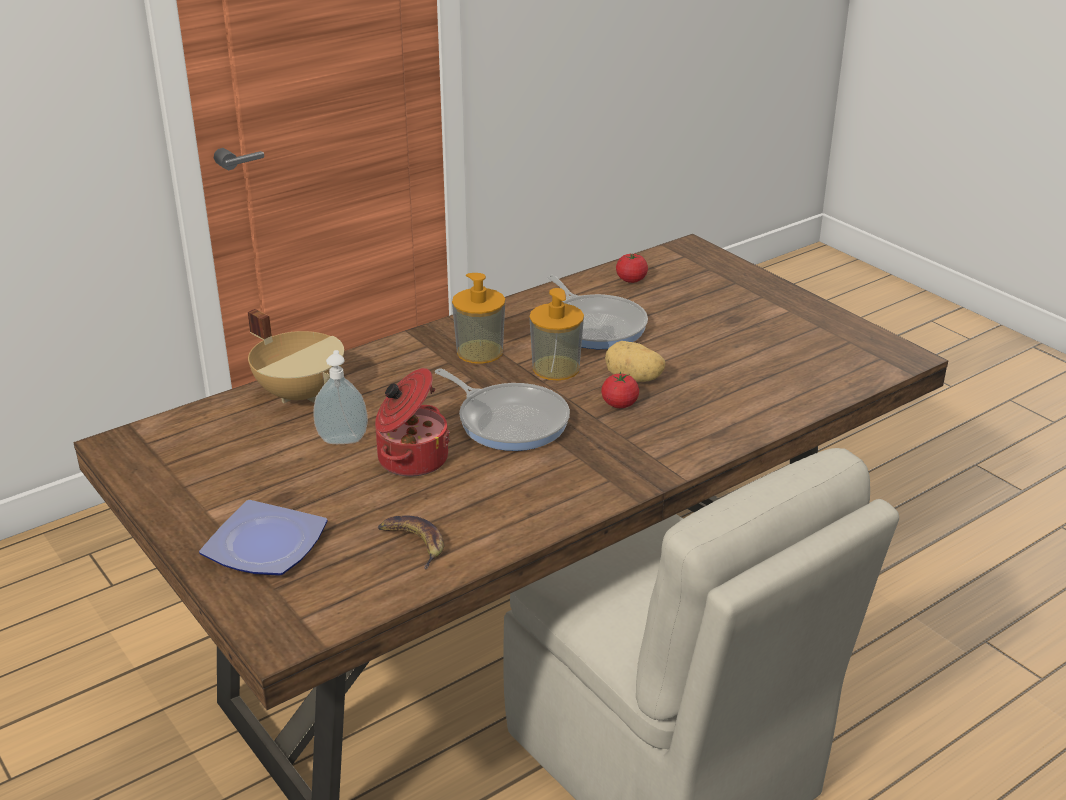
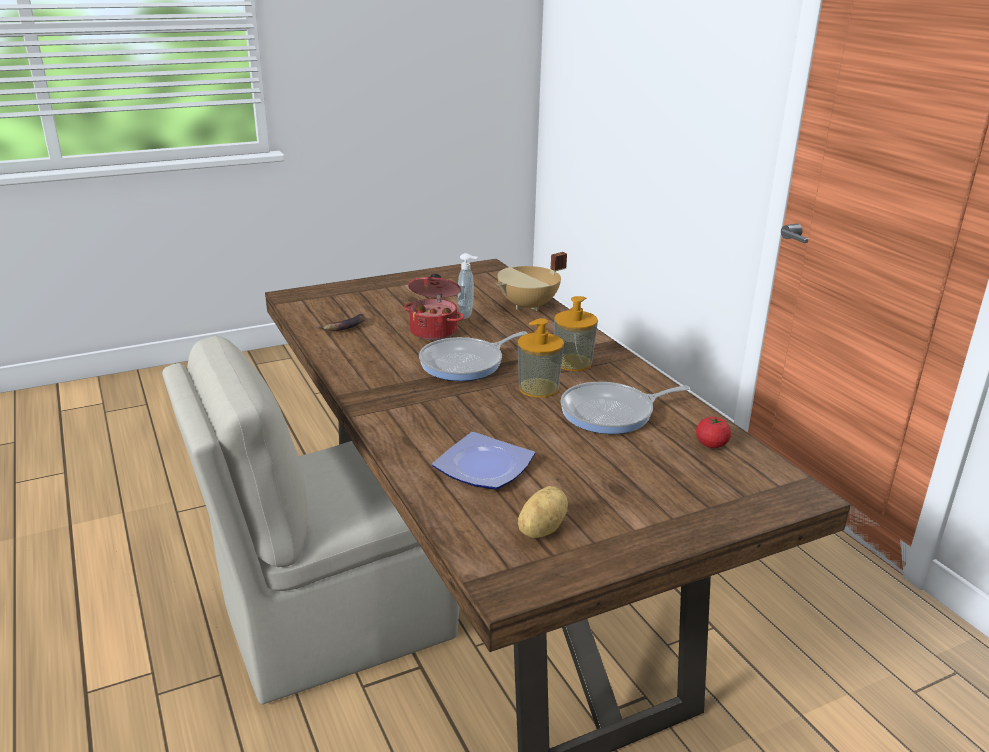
camera: 100 degrees right, 5 degrees down
(266, 547) = (368, 294): plate -> plate (481, 467)
(619, 404) = (472, 406): tomato -> none
(633, 379) = (510, 417): potato -> potato (540, 529)

